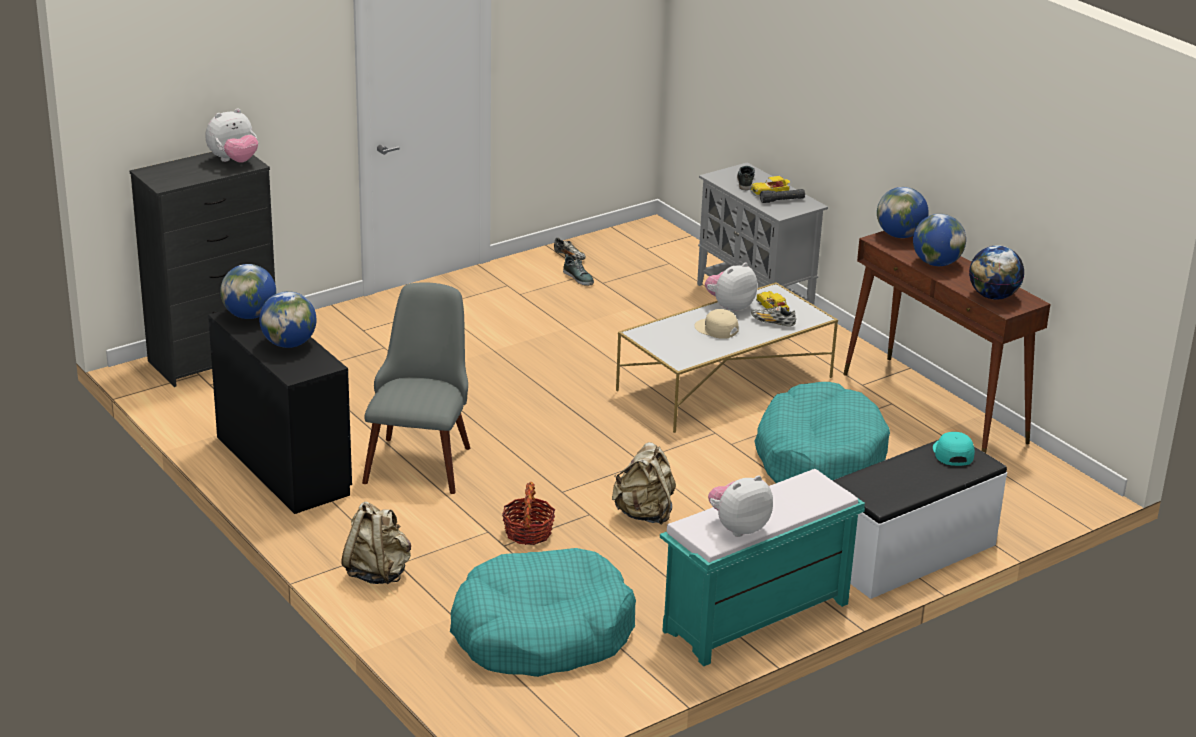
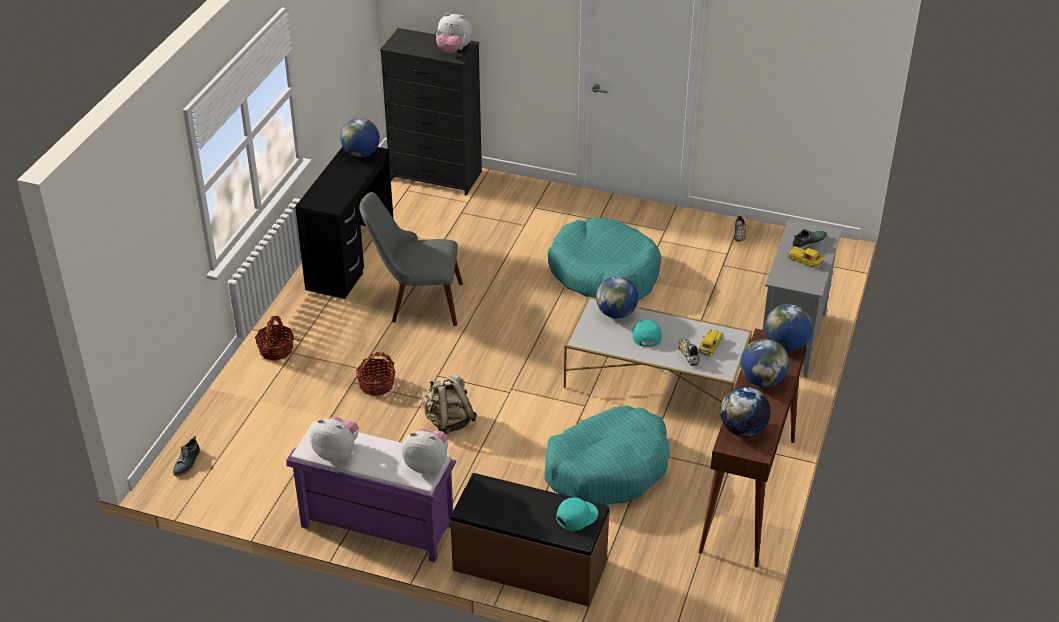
camera: 55 degrees right, 10 degrees up
(289, 344) = (343, 182): globe -> globe (616, 313)
(378, 572) = (276, 350): beige backpack -> basket
(421, 457) = (416, 302): grey chair -> grey chair turned 150 degrees counterclockwise
(541, 633) = (274, 442): turquoise dog bed -> turquoise dog bed (604, 273)
(578, 277) = (716, 252): shoe -> shoe (187, 462)
(716, 329) = (646, 335): beige cap -> turquoise cap
(729, 307) = (685, 327): plush toy -> plush toy (427, 464)
(755, 618) = (376, 526): turquoise bench -> purple bench
(782, 200) = (800, 271): black flashlight -> none
(909, 554) = (529, 566): white bench -> brown bench

